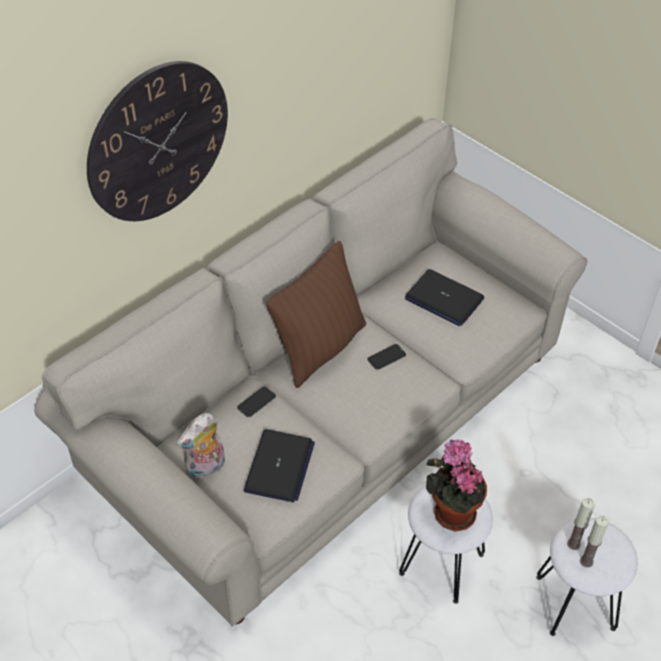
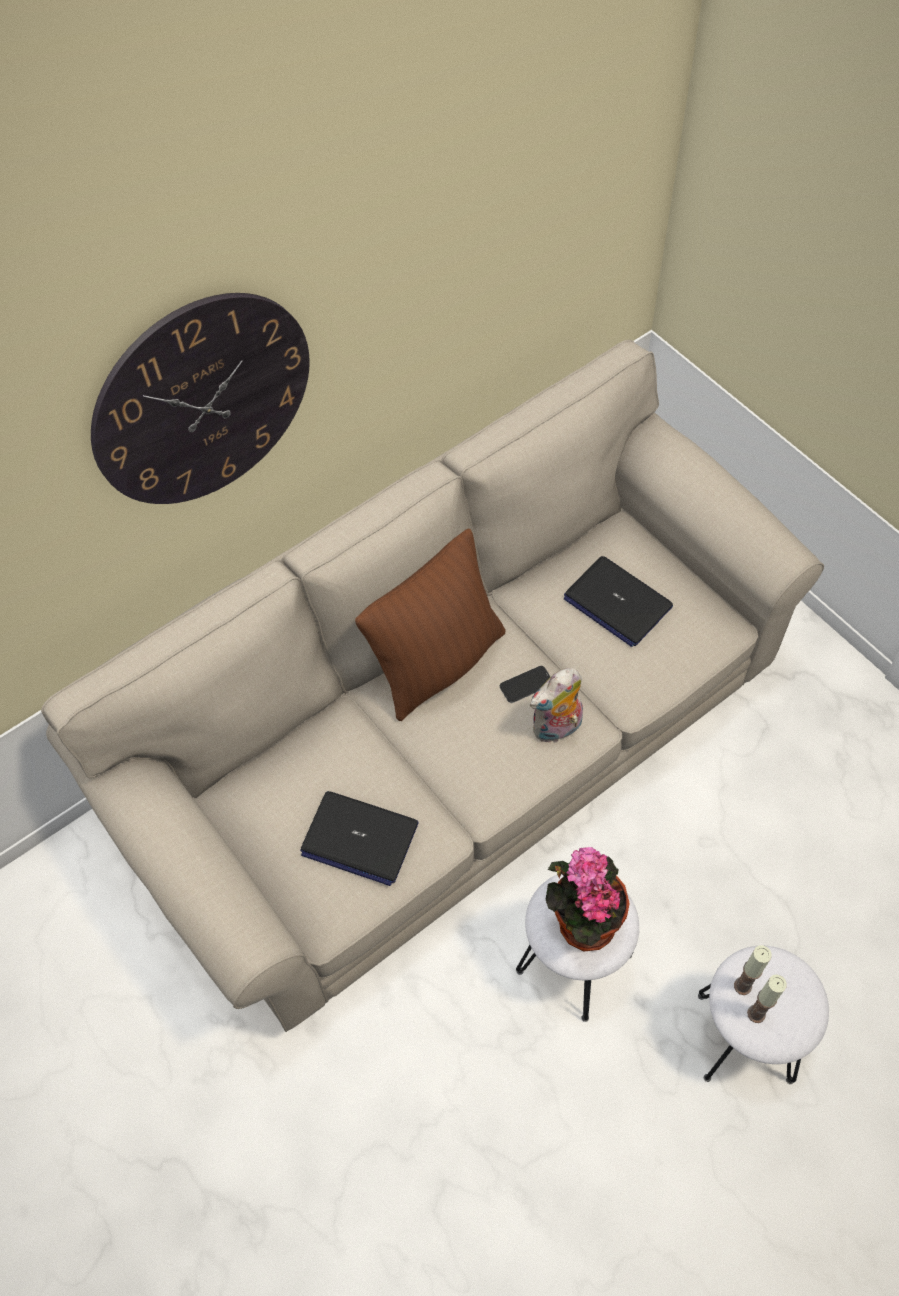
camera: 10 degrees right, 10 degrees up
(206, 469) = (263, 831): plush toy -> plush toy (557, 729)
(256, 402) = (342, 739): phone -> none
(279, 467) = (359, 838): laptop -> laptop turned 90 degrees clockwise

